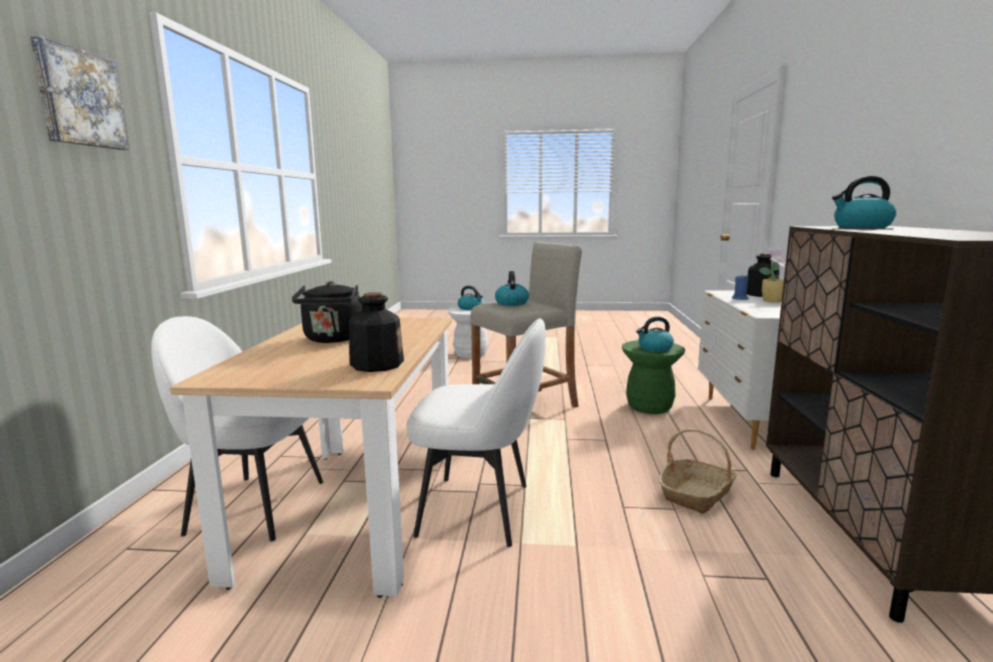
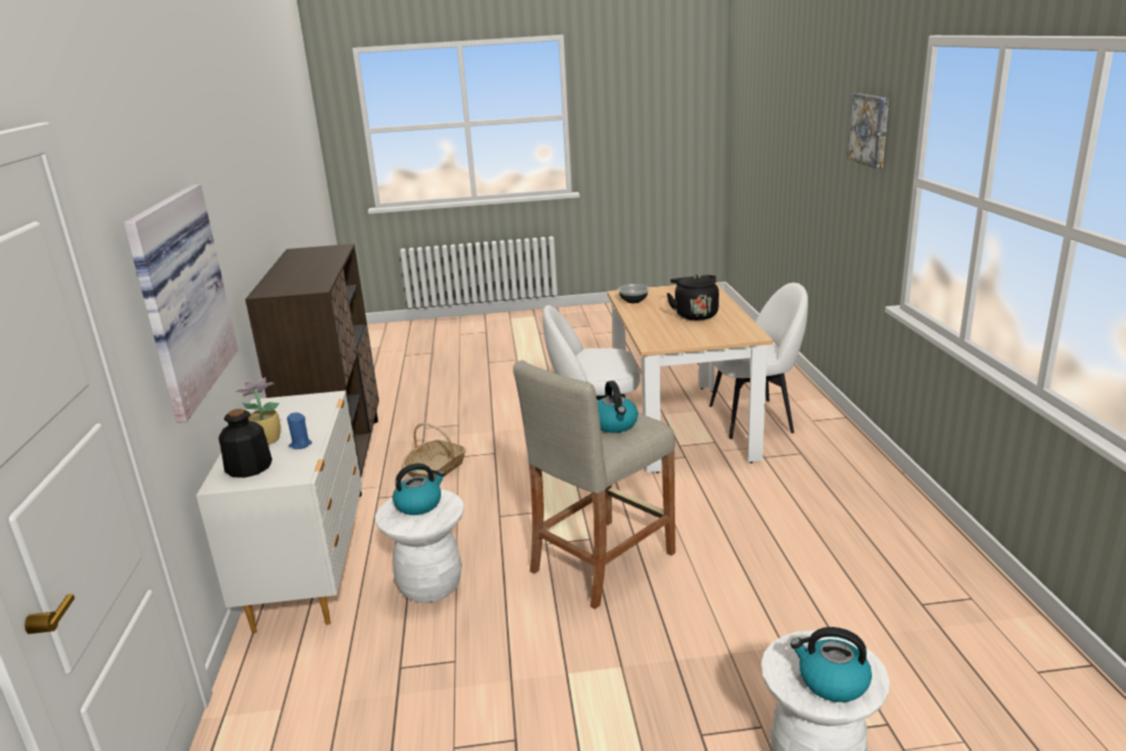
camera: 170 degrees right, 10 degrees up
(376, 364) = (634, 301): bottle -> bowl
(649, 407) = (430, 586): green stool -> white stool
(820, 177) = (177, 297): none -> picture
(861, 226) = (289, 286): kettle -> none

